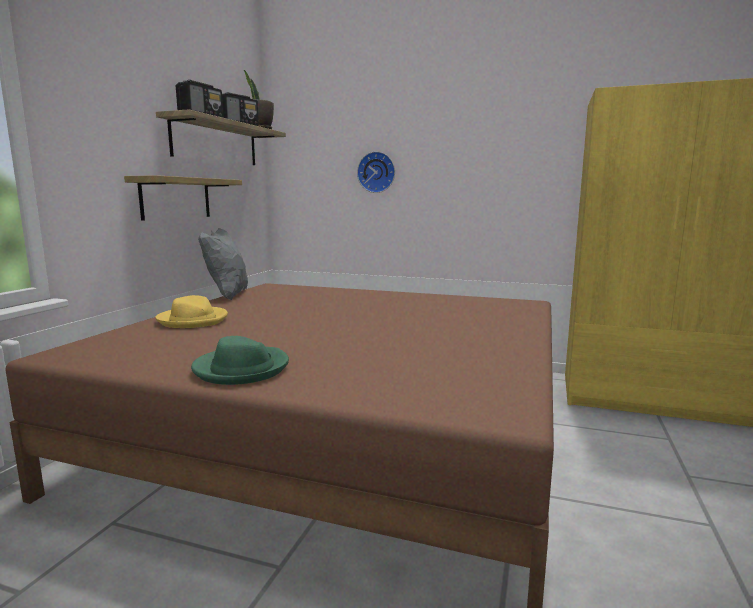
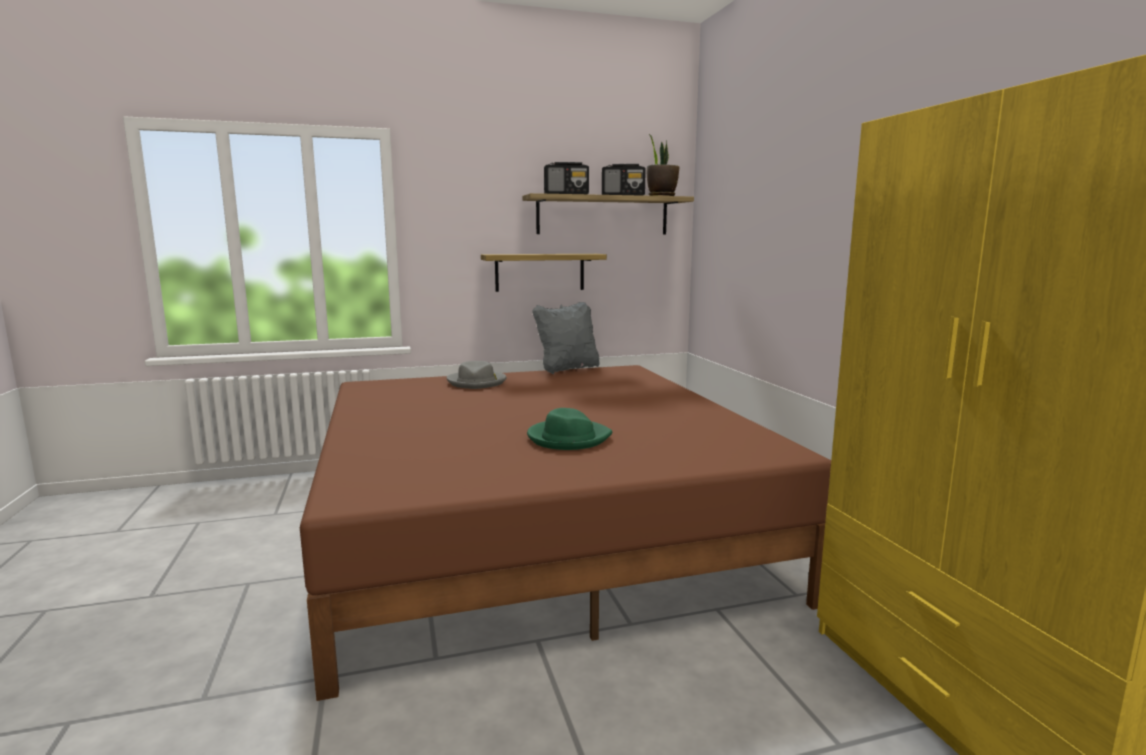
camera: 55 degrees right, 0 degrees up
(193, 320) = (477, 382): yellow hat -> grey hat
(241, 369) = (378, 419): green hat -> green hat (568, 438)
(377, 172) = (765, 244): wall clock -> none

